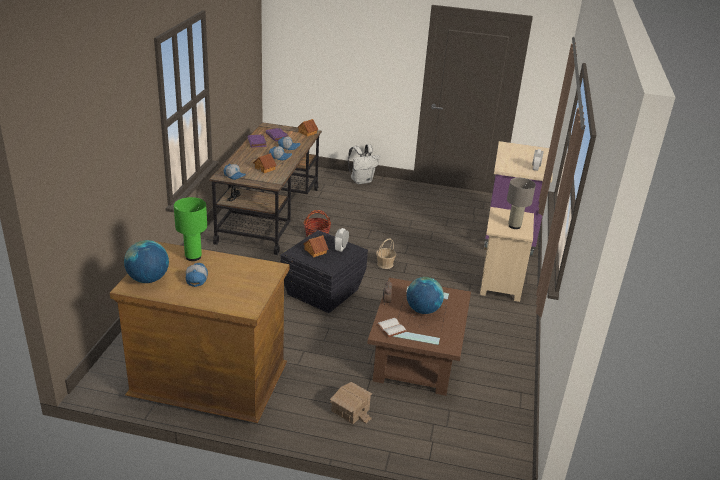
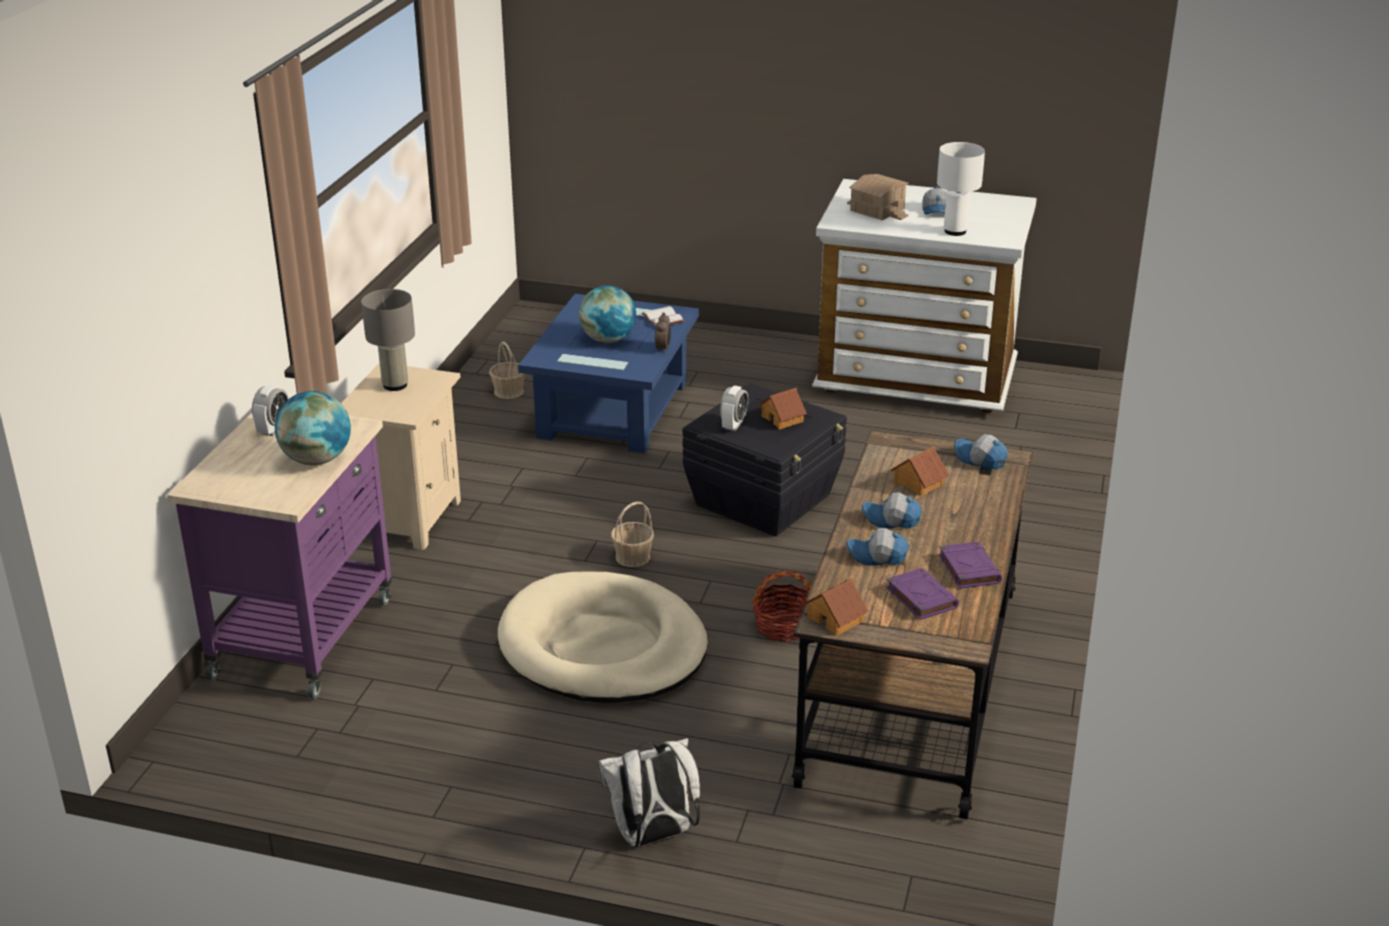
camera: 175 degrees left, 0 degrees up
(148, 279) = (998, 209): globe -> globe (317, 459)
(193, 257) = (955, 231): green table lamp -> white table lamp
(208, 384) = (917, 379): brown dresser -> white dresser
(350, 411) = (720, 355): toy house -> toy house (878, 209)
(390, 230) = (602, 646): none -> beige dog bed
(416, 356) = (613, 410): brown coffee table -> blue coffee table
(490, 374) = (508, 391): none -> basket

